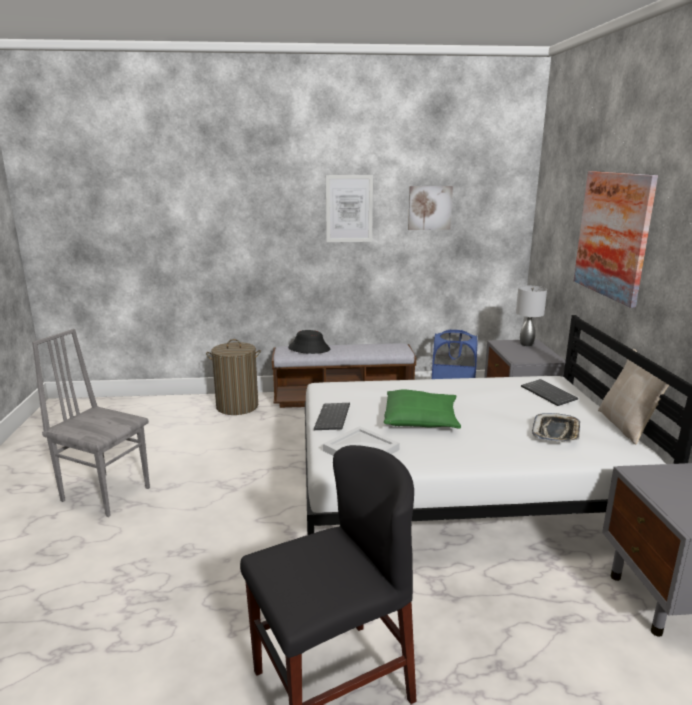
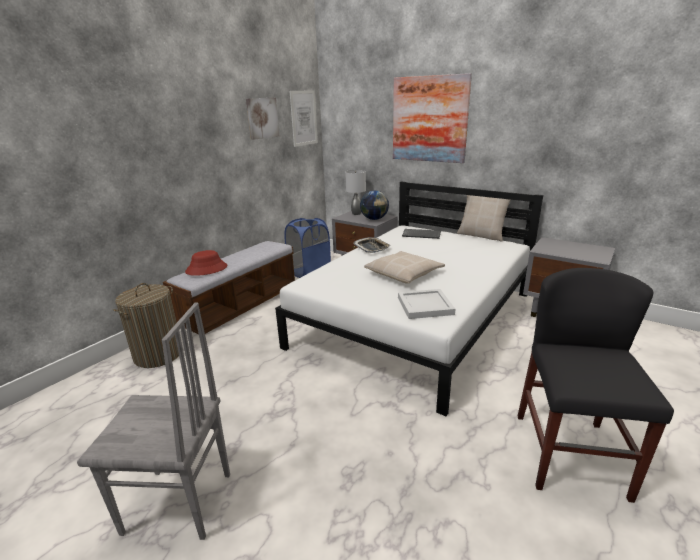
camera: 50 degrees left, 5 degrees up
(106, 493) = (178, 504): grey chair -> grey chair turned 150 degrees counterclockwise
(309, 348) = (206, 269): black hat -> red hat
(333, 418) = (362, 298): keyboard -> none
(349, 209) = (203, 123): picture -> picture (303, 118)
(421, 419) = (404, 274): green pillow -> beige pillow
(529, 356) = (374, 219): none -> globe
(556, 432) = (471, 249): tray -> tray (371, 248)

